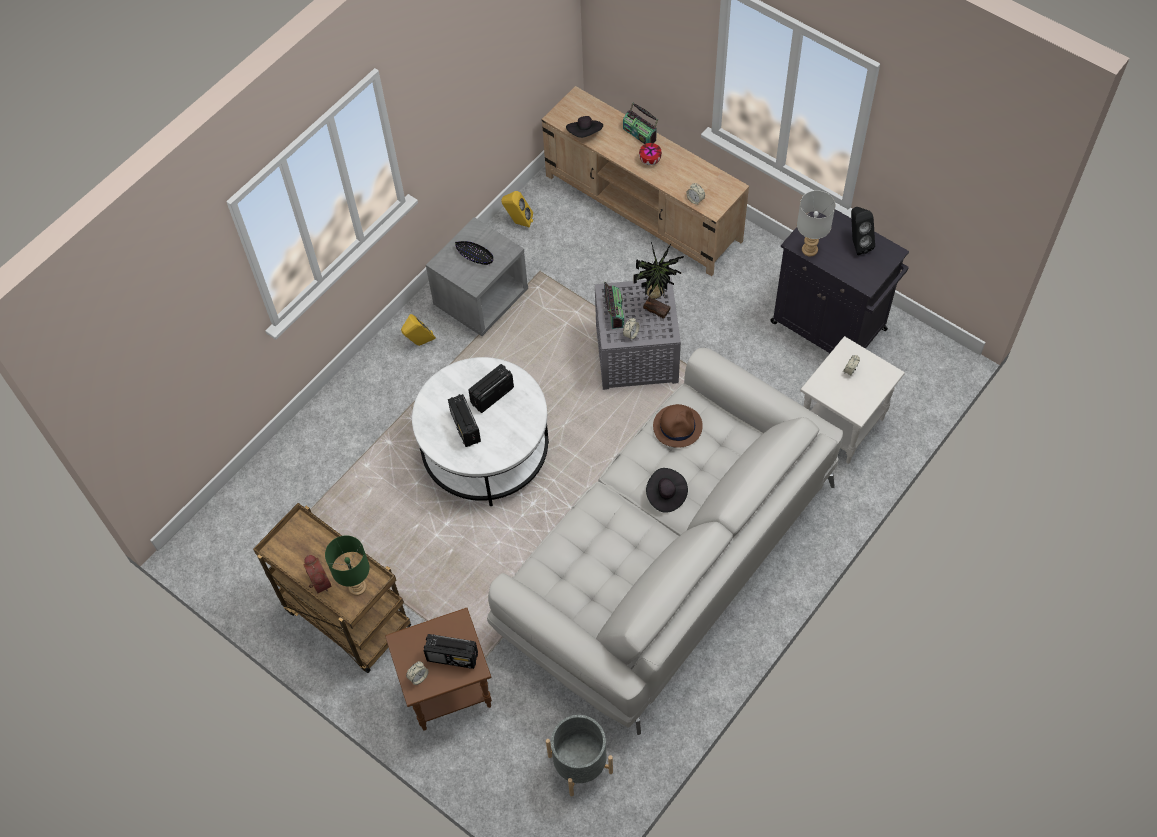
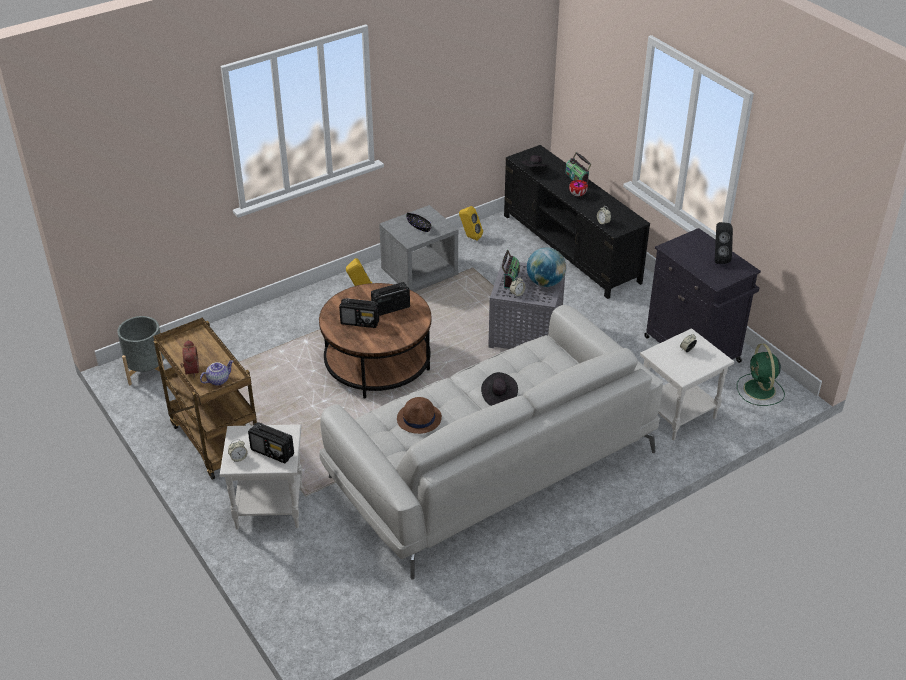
camera: 15 degrees right, 20 degrees down
(356, 587) = (218, 380): green table lamp -> teapot
(448, 688) = (270, 506): brown side table -> white side table
(465, 428) = (360, 322): radio -> radio turned 75 degrees counterclockwise
(485, 450) = (377, 363): white coffee table -> brown coffee table
(580, 764) = (352, 586): grey planter -> grey planter (147, 371)
(643, 208) = (571, 249): beige tv stand -> black tv stand
(657, 307) = (545, 283): potted plant -> globe
(678, 426) = (528, 356): brown hat -> brown hat (419, 418)
(809, 249) = (677, 253): grey table lamp -> none
(918, 365) = (760, 390): none -> green fan

